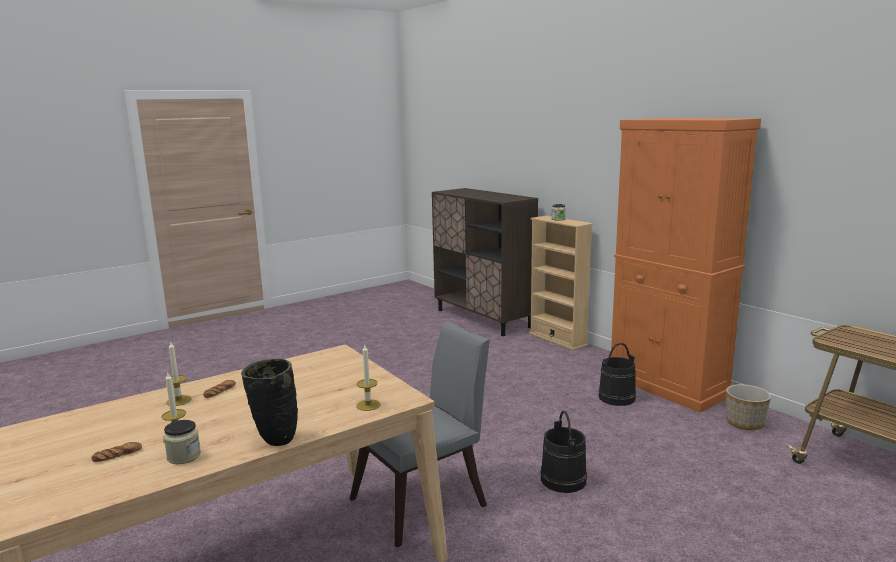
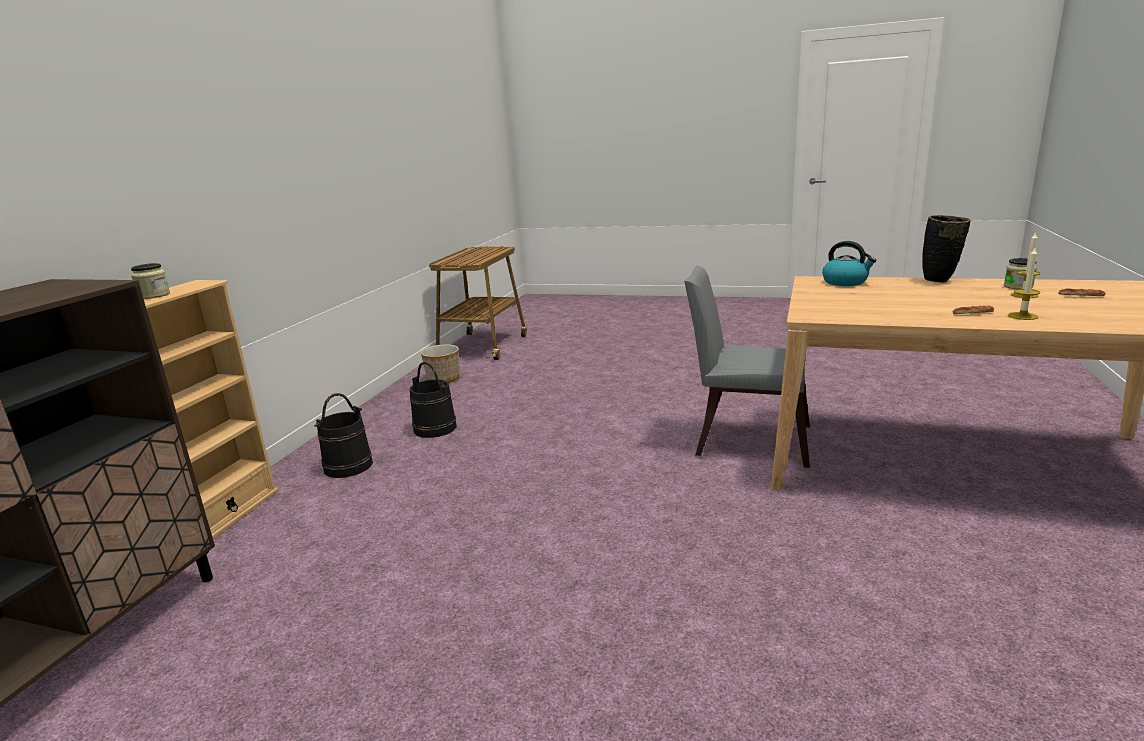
camera: 125 degrees left, 5 degrees up
(368, 405) = (845, 282): candle -> kettle
(563, 479) = (628, 407): black bucket -> black bucket (348, 466)
(667, 386) = (380, 415): orange cabinet -> none

